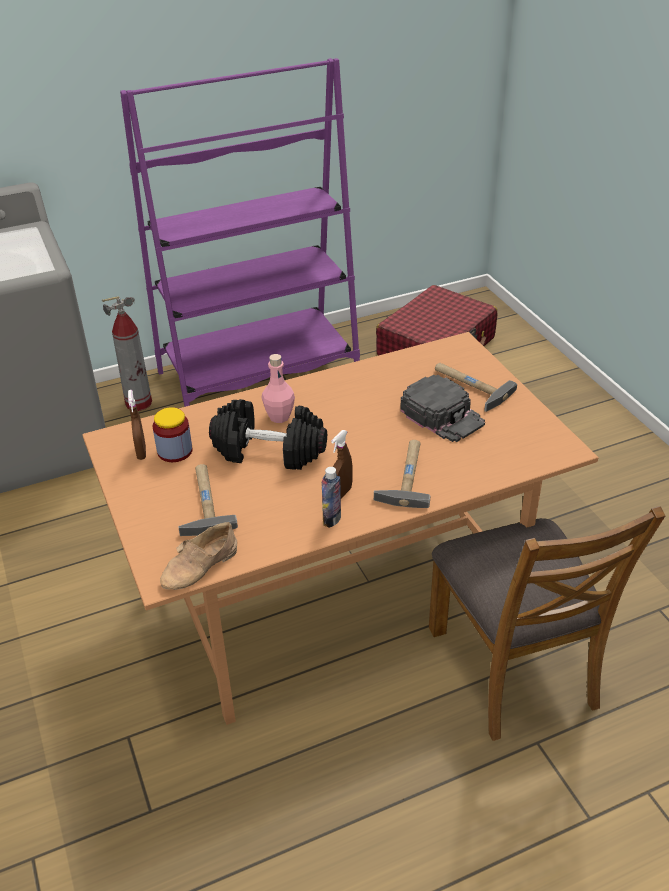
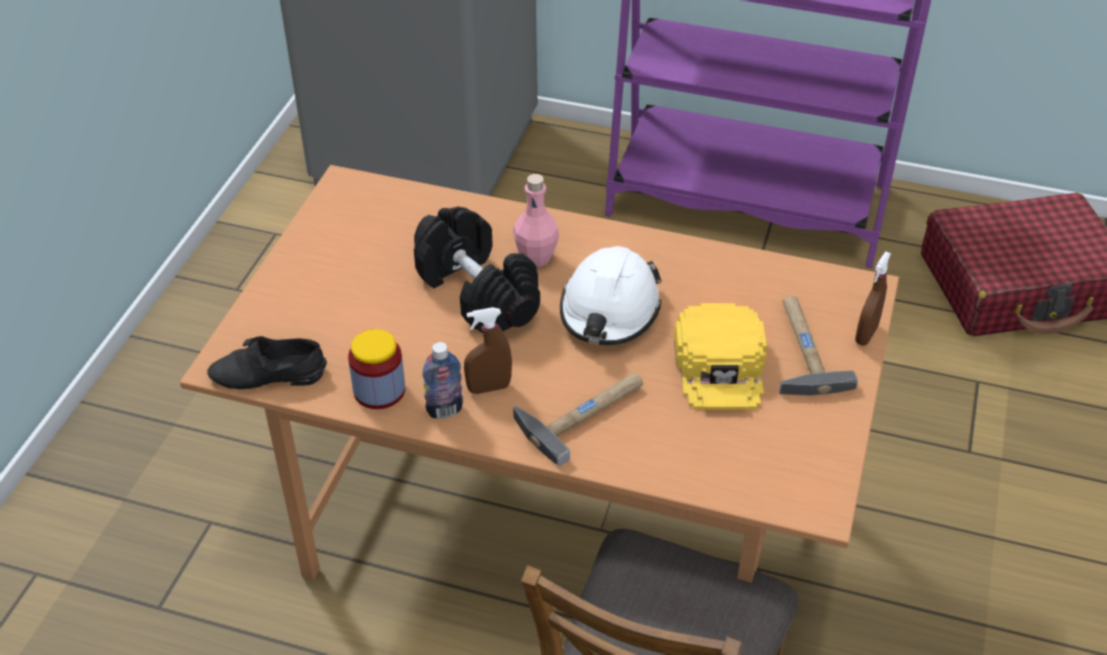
camera: 40 degrees right, 5 degrees up
(139, 403) = (575, 165): fire extinguisher -> none
(141, 452) = (357, 217): brown spray bottle -> brown spray bottle (866, 335)
(175, 451) = (388, 235): jar -> jar (379, 390)
(201, 566) = (267, 376): beige shoe -> black shoe
(203, 502) = (349, 309): hammer -> none
(354, 420) = (609, 310): none -> white hard hat
(443, 415) = (720, 366): black cap -> yellow cap

